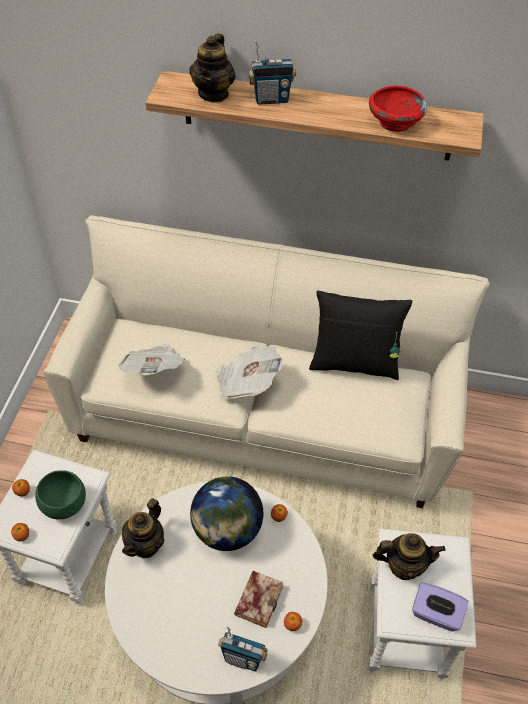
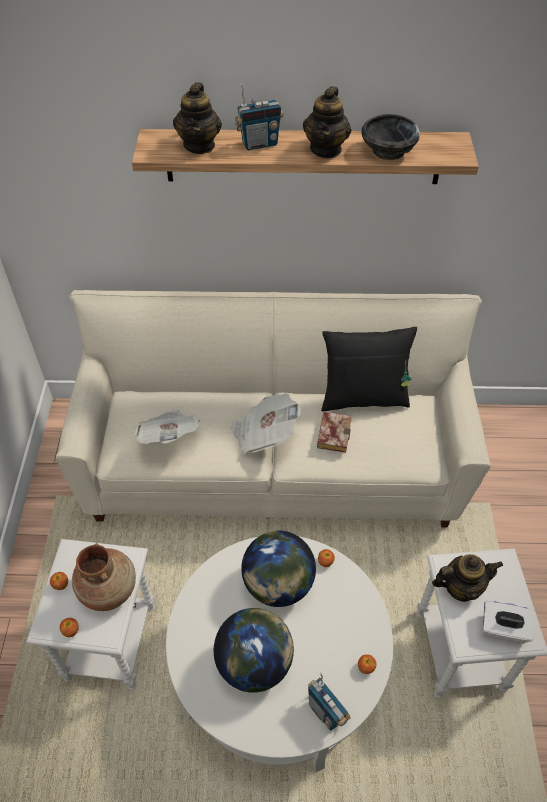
camera: 10 degrees left, 0 degrees up
(65, 504) = (109, 589): green bowl -> brown vase
(146, 544) = (199, 614): teapot -> teapot (326, 149)
(187, 599) = (255, 663): none -> globe
(243, 658) = (326, 712): radio -> radio turned 45 degrees clockwise
(258, 598) = (326, 648): book -> book (333, 433)
(394, 122) = (387, 151): red bowl -> black bowl
(436, 614) = (503, 629): purple tissue box -> white tissue box

